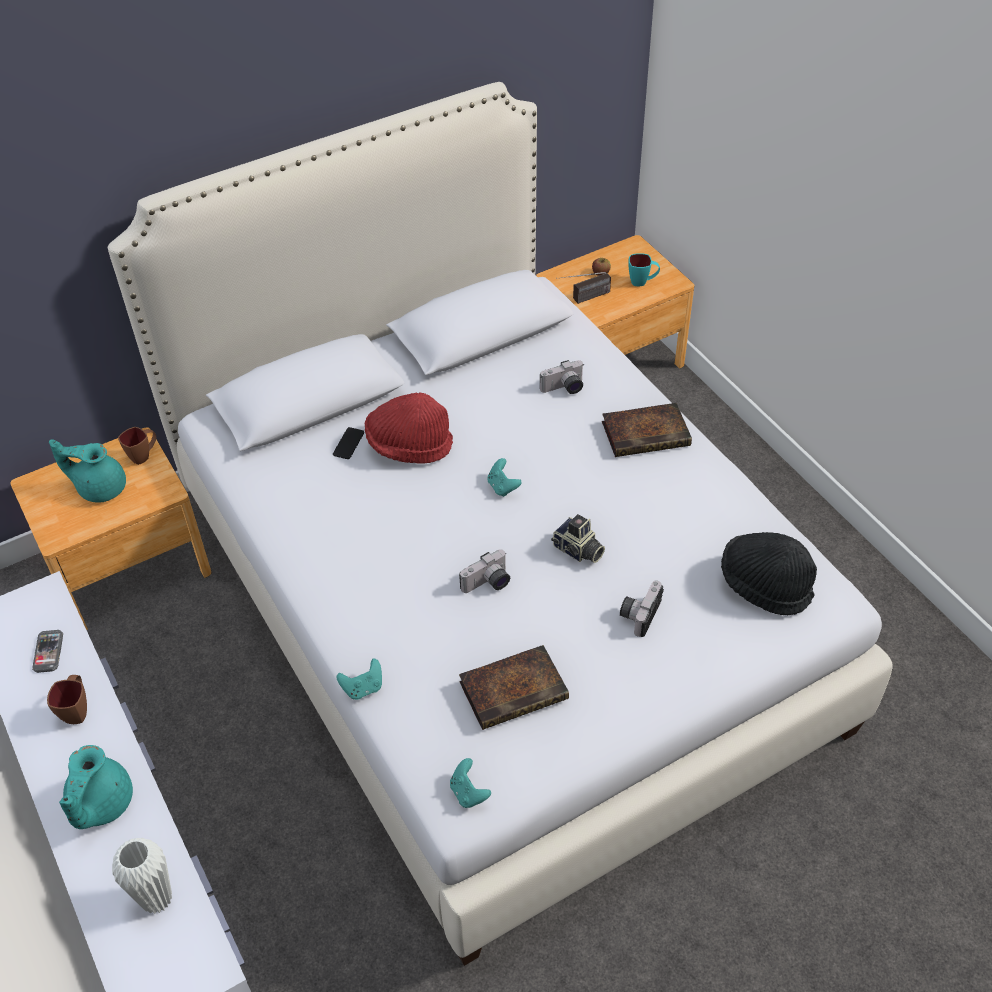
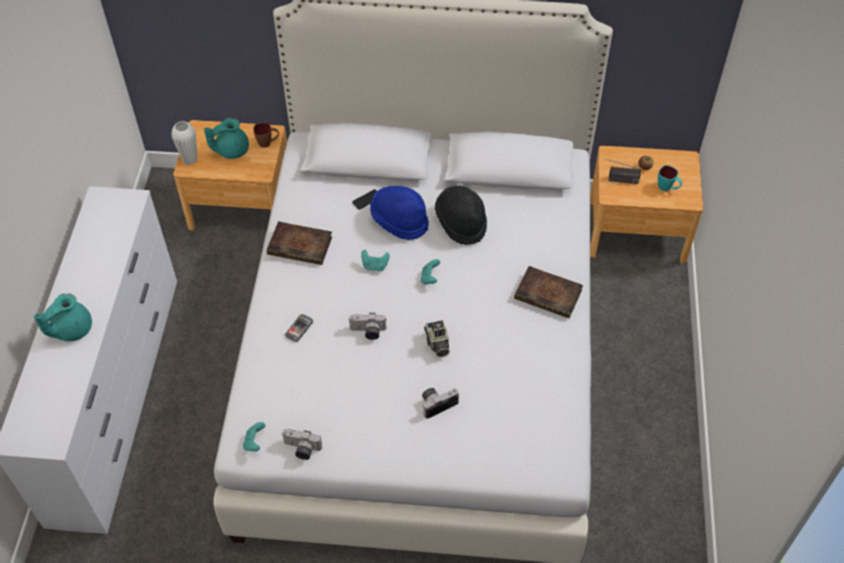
camera: 35 degrees right, 5 degrees up
(48, 652) = (110, 233): phone -> phone (299, 328)
(77, 710) = (99, 273): brown mug -> none
(100, 487) = (231, 150): turquoise teapot -> turquoise teapot turned 75 degrees counterclockwise
(156, 899) = (58, 394): white vase -> white vase (190, 159)
(363, 688) = (252, 350): turquoise game controller -> turquoise game controller (375, 266)
(409, 445) = (400, 220): red hat -> blue hat
(515, 689) = (327, 402): book -> book (301, 246)
(564, 389) = (525, 235): camera -> camera (301, 449)
(764, 585) = (528, 434): black hat -> black hat (461, 222)

